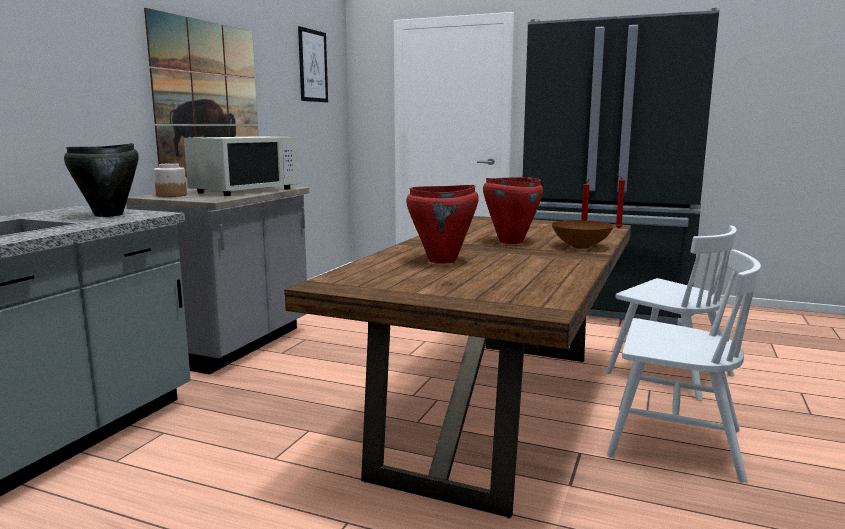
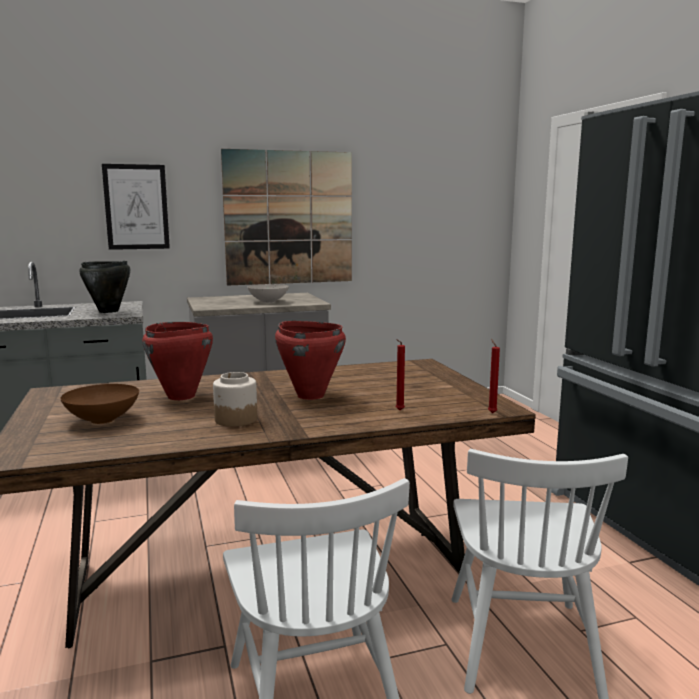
camera: 50 degrees right, 0 degrees up
(171, 195) = (210, 299): jar -> jar (235, 419)
(245, 191) = (269, 301): white microwave -> white bowl
(313, 66) = (448, 177): picture -> picture (136, 207)
(580, 246) = (331, 419): brown bowl -> brown bowl (102, 420)

